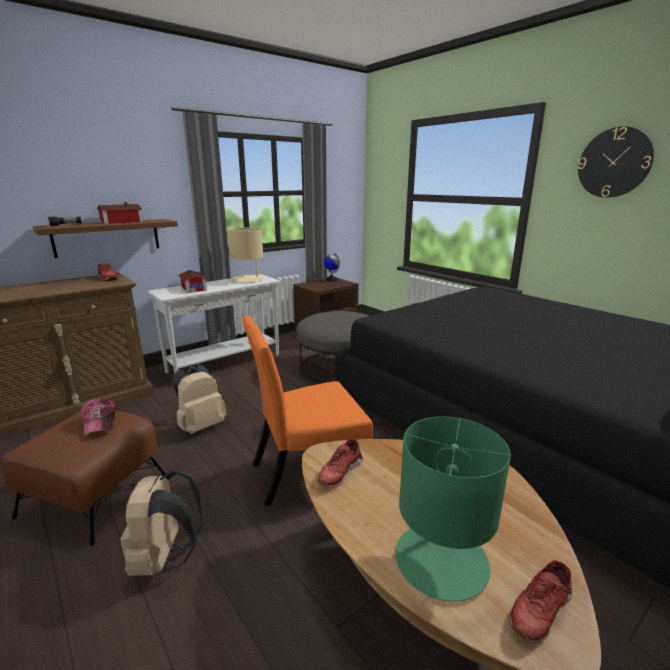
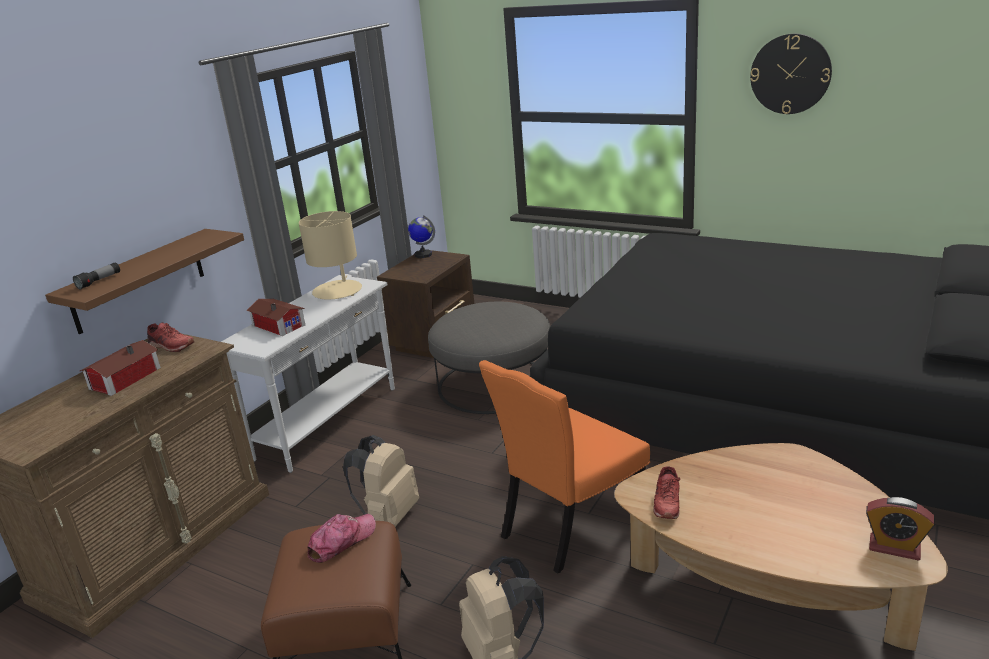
camera: 20 degrees left, 5 degrees up
(100, 422) = (341, 541): cap -> cap turned 90 degrees counterclockwise
(120, 222) = (161, 253): toy house -> toy house (122, 379)
(441, 560) = (808, 541): green table lamp -> none
(539, 609) = (894, 548): red shoe -> alarm clock

